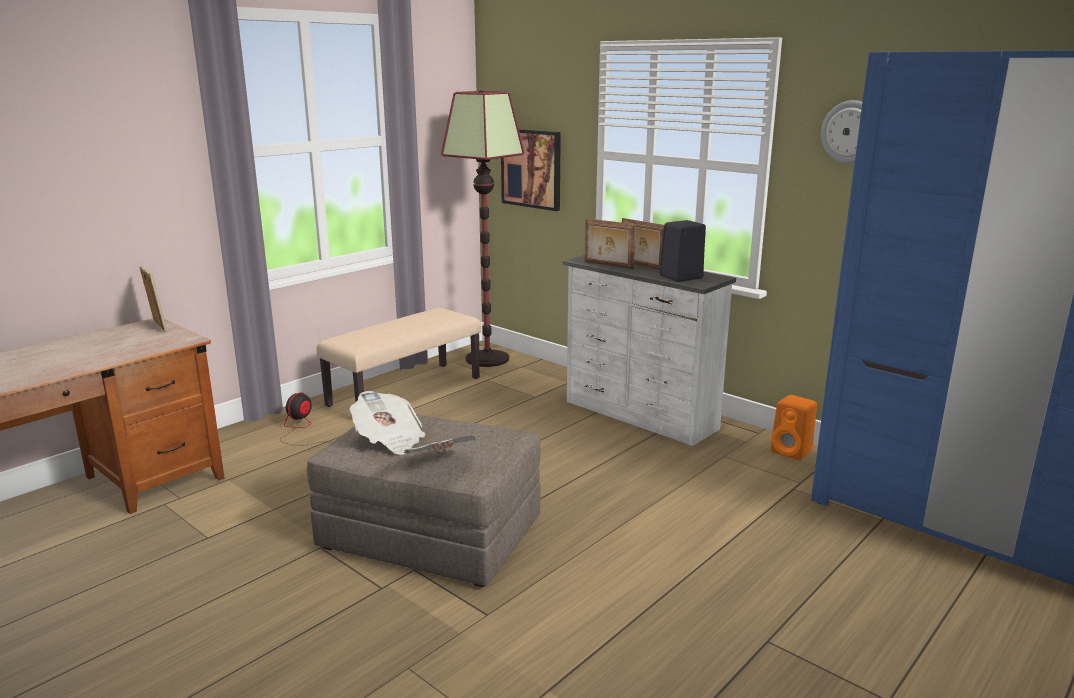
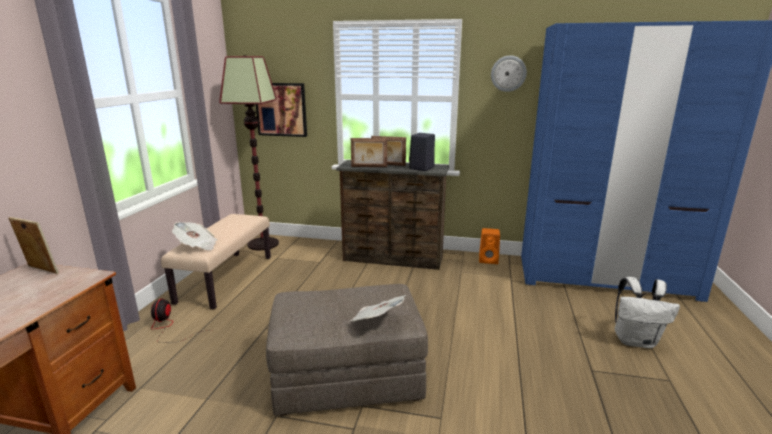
camera: 30 degrees left, 0 degrees up
(389, 440) = (319, 315): newspaper -> newspaper (197, 246)
(639, 416) = (393, 259): white dresser -> brown dresser
(905, 632) = (635, 340): none -> white backpack

